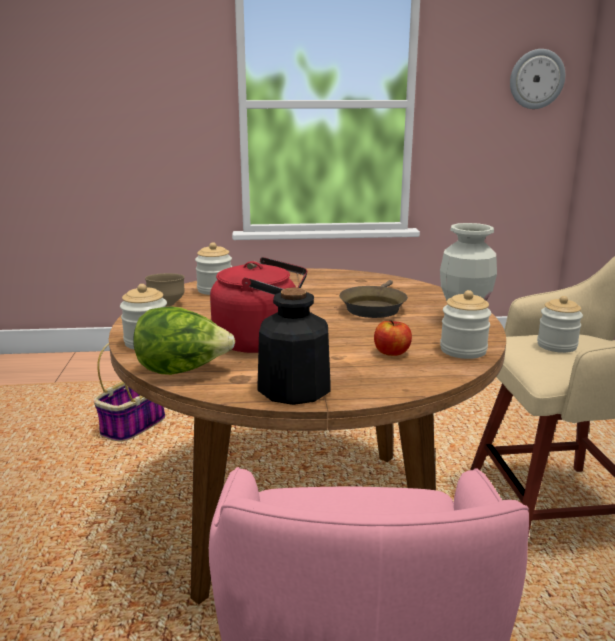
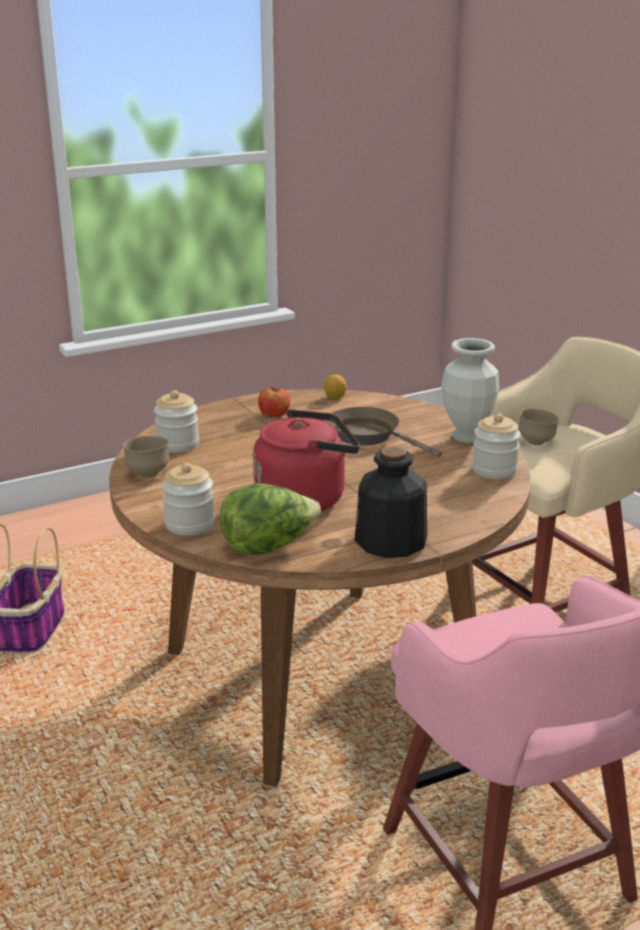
camera: 25 degrees left, 5 degrees up
(373, 307) = (369, 436): brown frying pan -> brown frying pan turned 135 degrees clockwise
(377, 278) = (335, 397): none -> lemon
(392, 352) = (436, 485): apple -> apple (274, 414)
(536, 79) = (405, 115): wall clock -> none
(556, 345) = (536, 443): jar -> brown bowl

